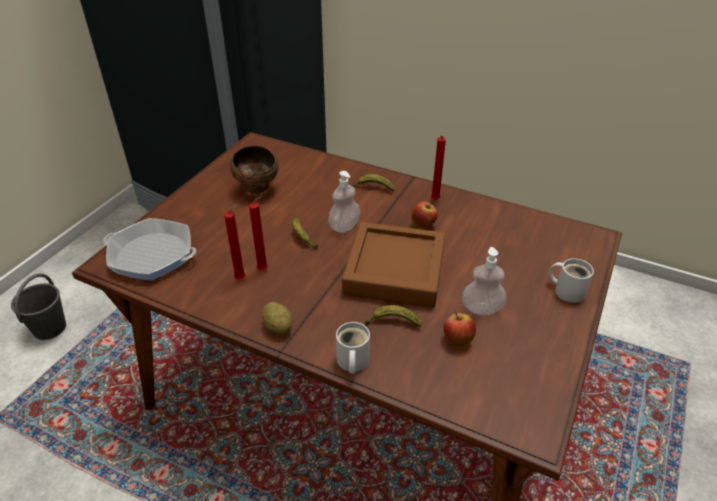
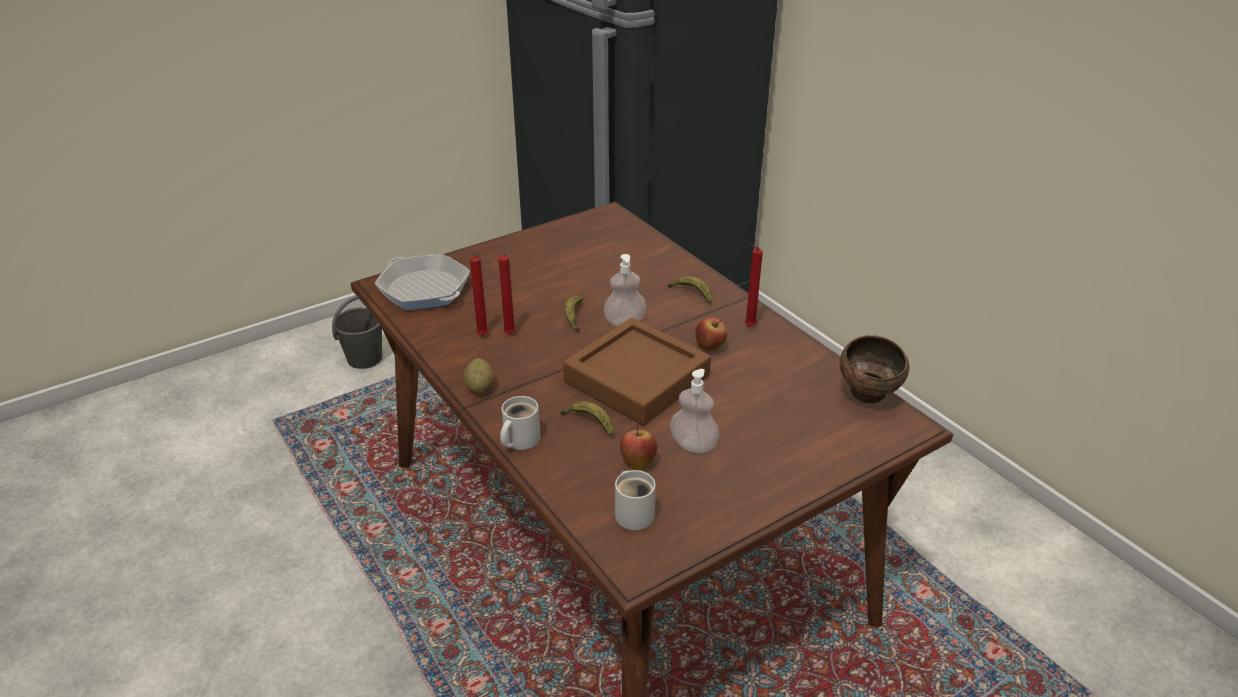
camera: 30 degrees right, 5 degrees down
(258, 189) = (571, 260): brown bowl -> brown bowl (869, 396)
(567, 290) = (810, 464): white mug -> white mug (634, 512)

